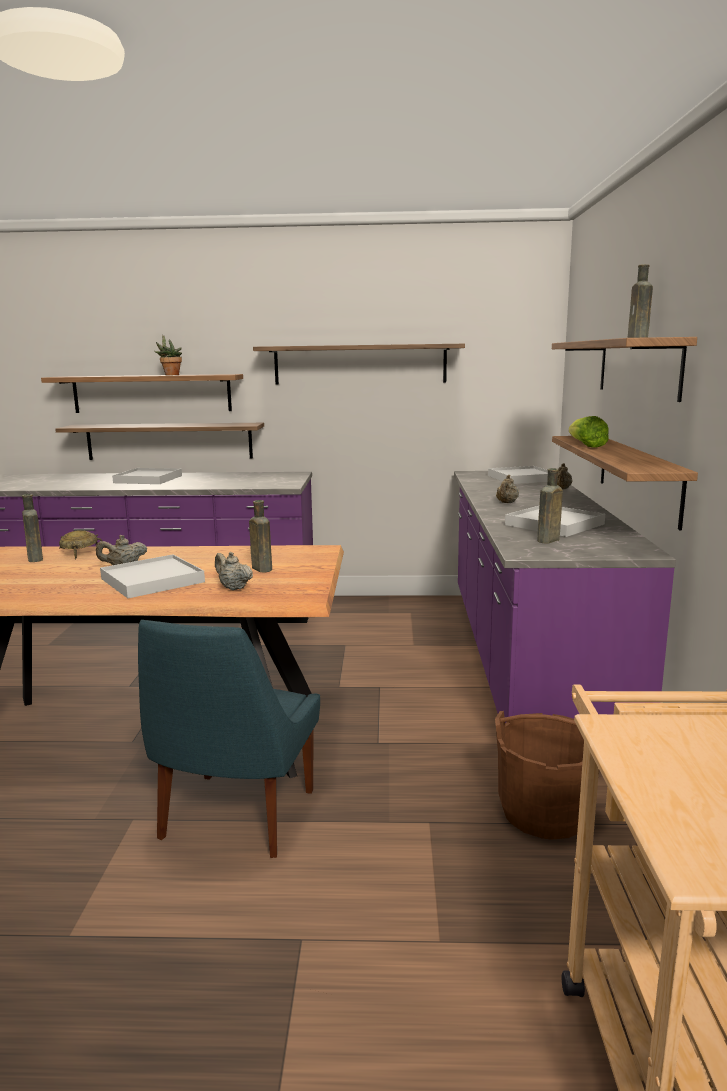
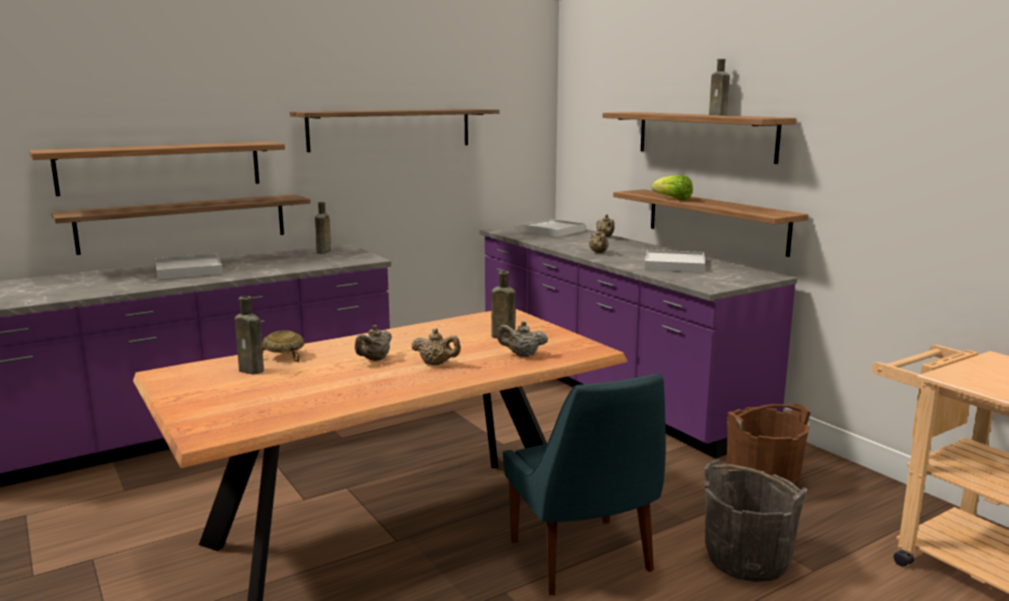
camera: 35 degrees left, 0 degrees up
(152, 580) = (436, 364): white tray -> beige teapot
(170, 375) = (202, 145): potted plant -> none
(387, 891) = (748, 559): none -> grey bucket
(547, 541) = (701, 277): brown bottle -> brown bottle (323, 252)

